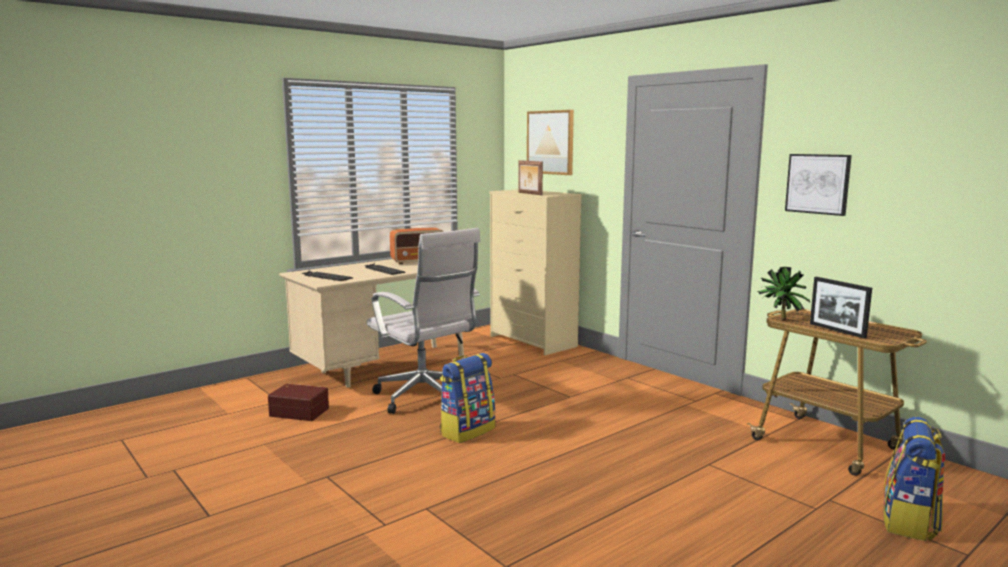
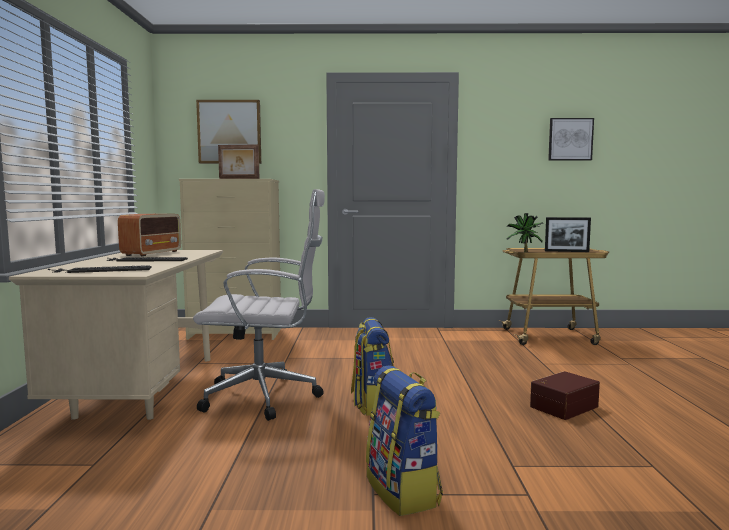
camera: 50 degrees left, 5 degrees down
(300, 411) = (158, 461): brown storage box -> brown storage box (562, 406)
(818, 184) = (503, 159): picture -> picture (570, 139)
(909, 522) = (661, 355): backpack -> backpack (404, 491)

